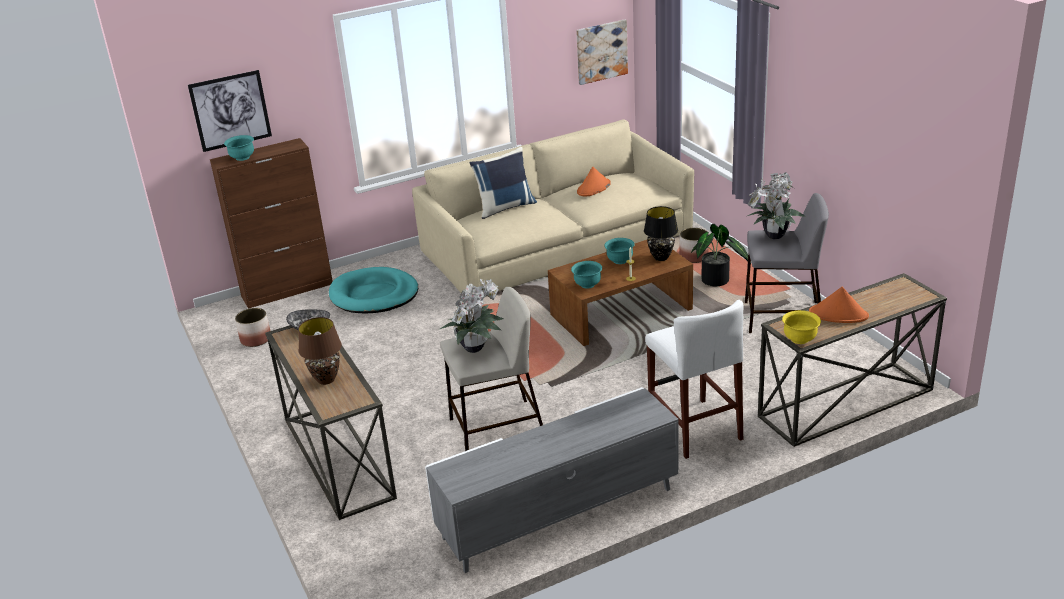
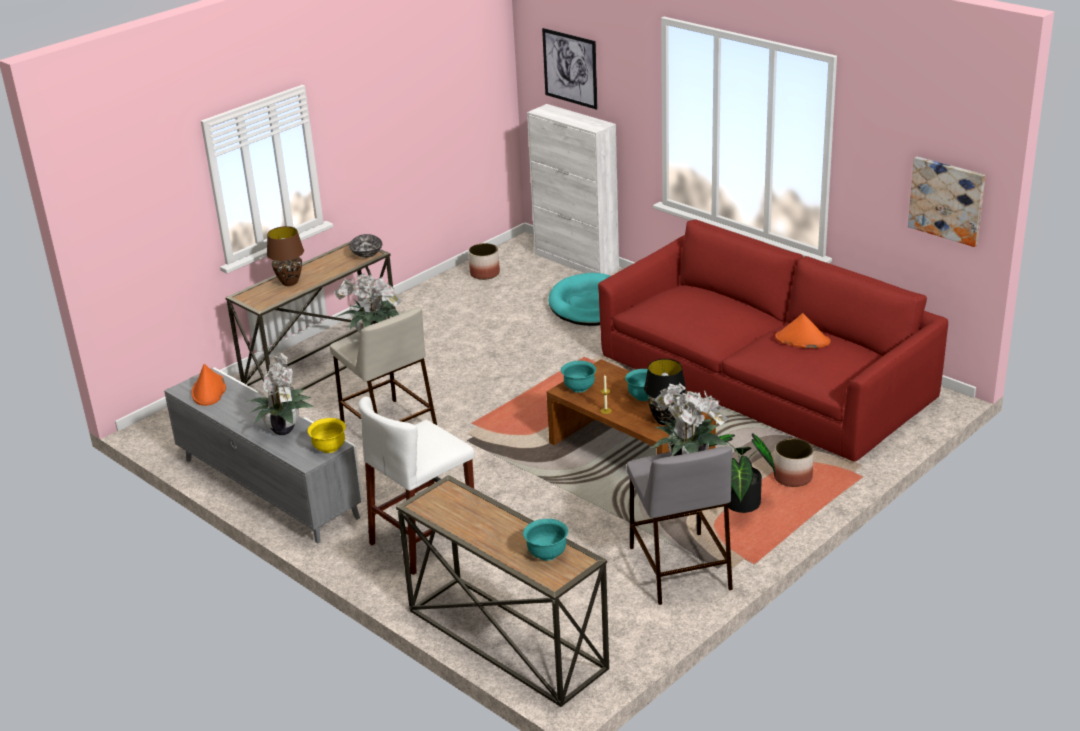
camera: 70 degrees right, 0 degrees up
(242, 158) = (555, 114): turquoise bowl -> turquoise bowl (546, 554)
(288, 290) = (576, 261): brown cabinet -> white cabinet
(505, 207) = (717, 300): blue pillow -> none
(556, 243) = (764, 378): beige sofa -> red sofa
(590, 425) = (284, 429): none -> potted plant
(800, 339) = (421, 503): yellow bowl -> yellow bowl (329, 448)
(838, 314) = (483, 522): orange hat -> orange hat (209, 391)

